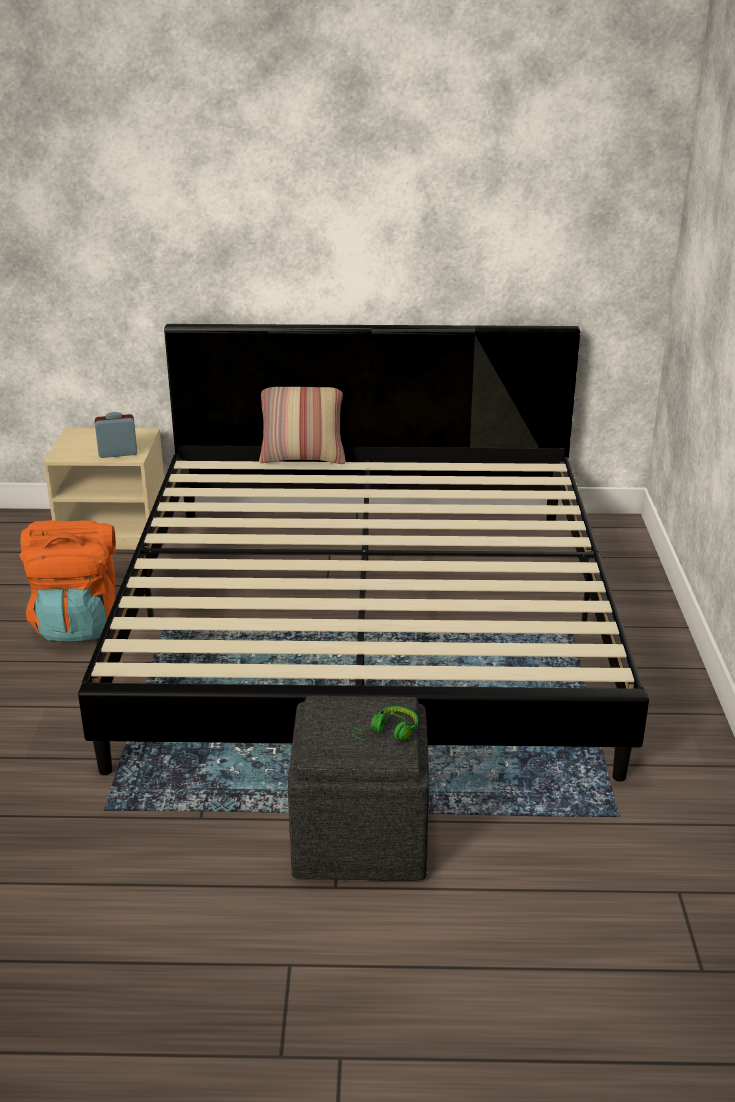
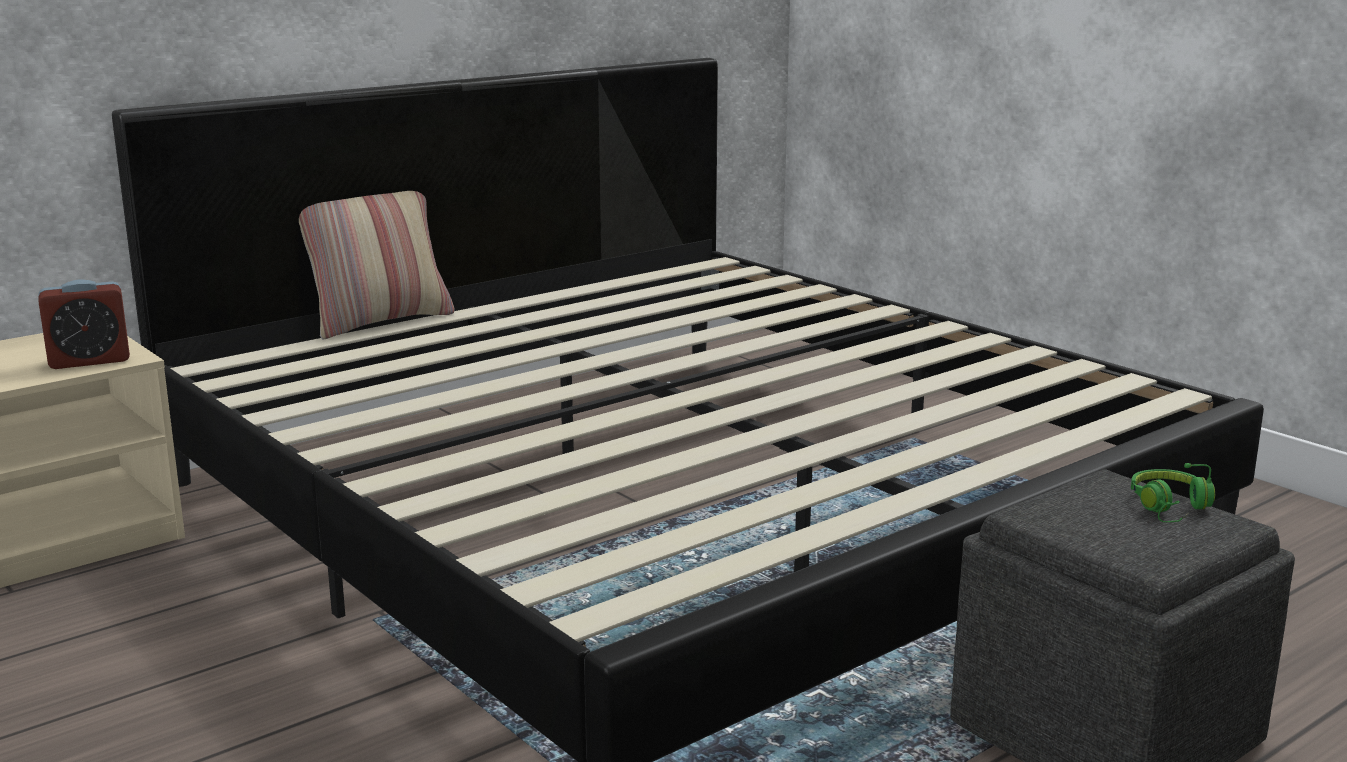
camera: 40 degrees left, 10 degrees down
(78, 623) = (205, 673): orange backpack -> none
(118, 453) = (89, 361): alarm clock -> alarm clock turned 150 degrees counterclockwise

